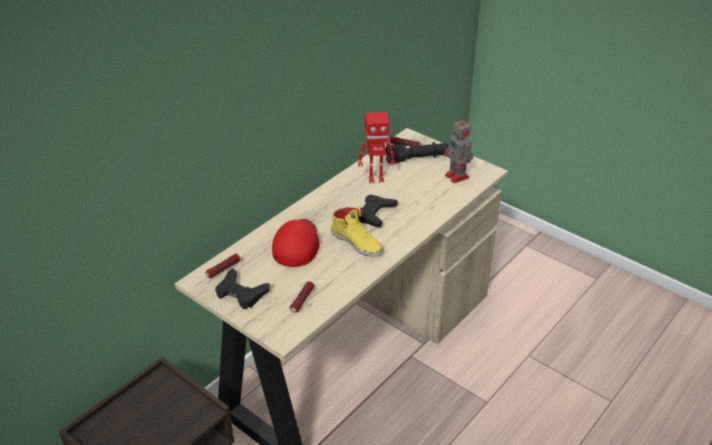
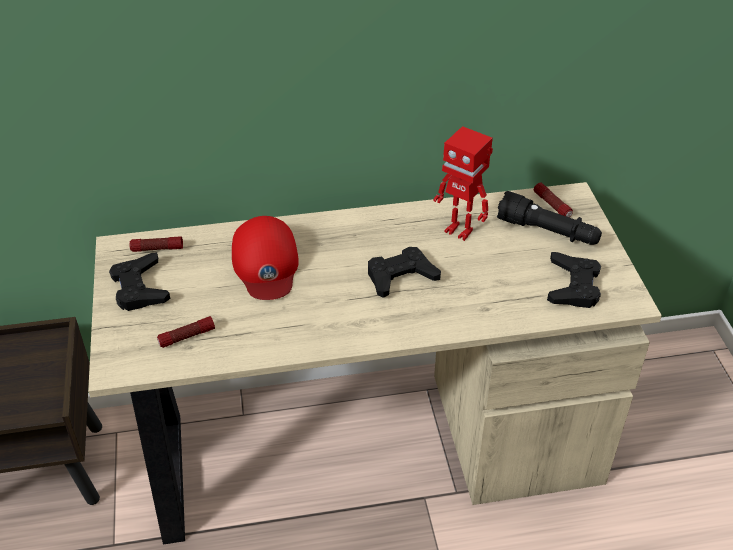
camera: 40 degrees right, 5 degrees up
(297, 244) = (266, 264): red cap -> red cap turned 120 degrees clockwise
(357, 242) = (335, 301): yellow shoe -> none
(457, 177) = (573, 286): toy robot -> black game controller

